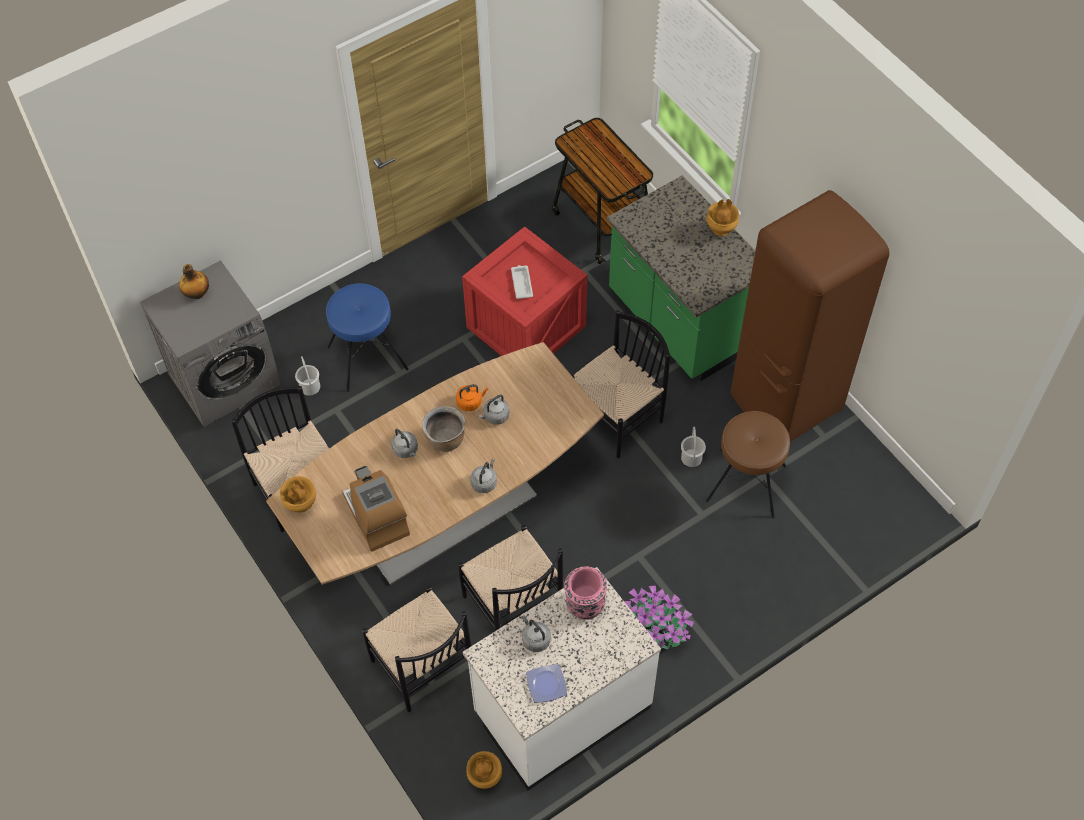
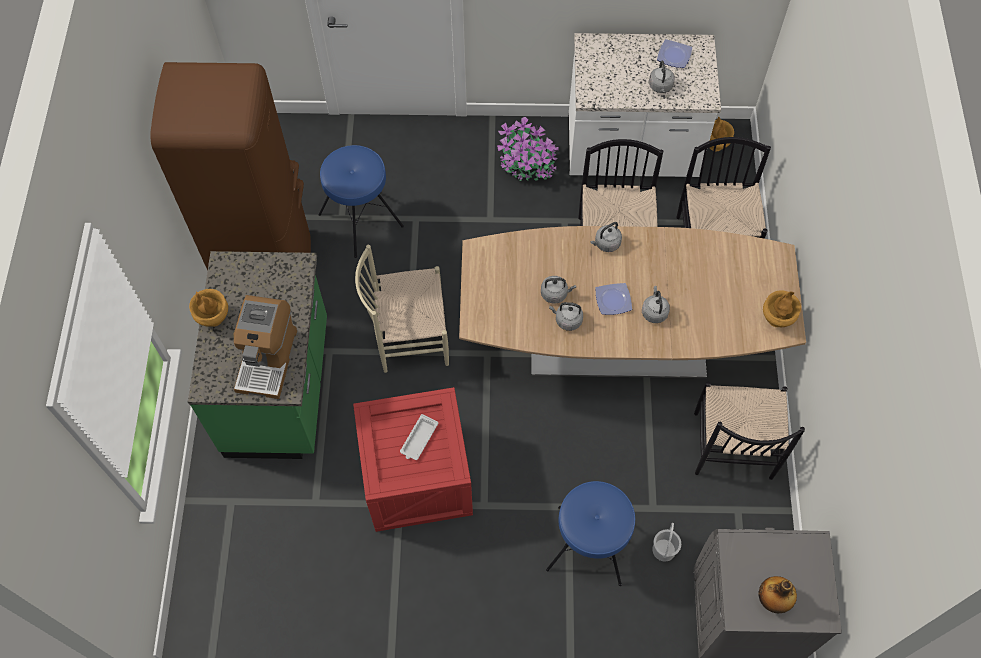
camera: 145 degrees left, 5 degrees up
(377, 516) = (715, 270): coffee machine -> coffee machine (267, 359)
(445, 440) = (613, 299): brown cooking pot -> plate
(470, 402) = (567, 320): orange kettle -> grey kettle
(585, 605) = (606, 87): pink vase -> none
(602, 221) = (249, 547): cart -> none
(619, 416) = (408, 336): black chair -> beige chair
(692, 457) = (383, 265): white bucket -> none
(746, 484) = (361, 219): brown stool -> blue stool

